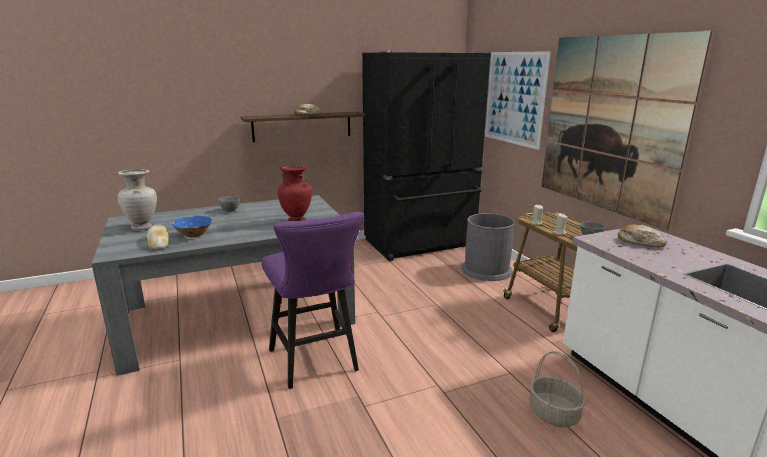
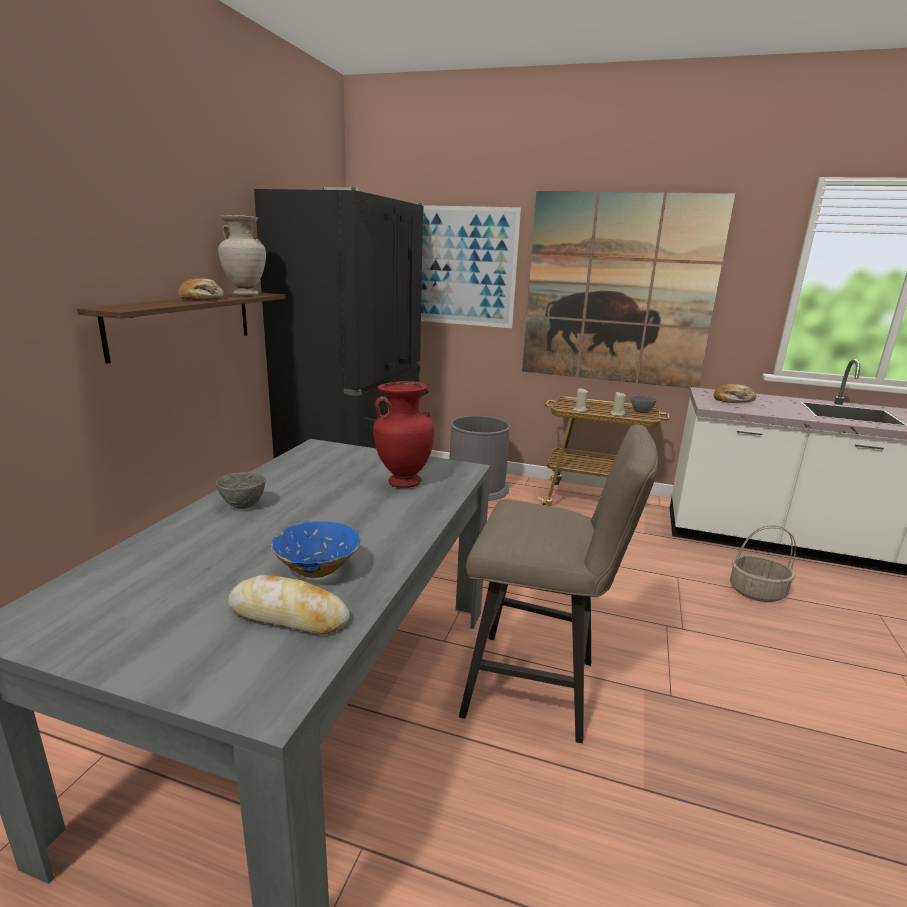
camera: 50 degrees left, 0 degrees up
(143, 227) = (147, 610): beige vase -> beige vase (246, 295)
(316, 363) = (541, 688): purple stool -> beige stool

